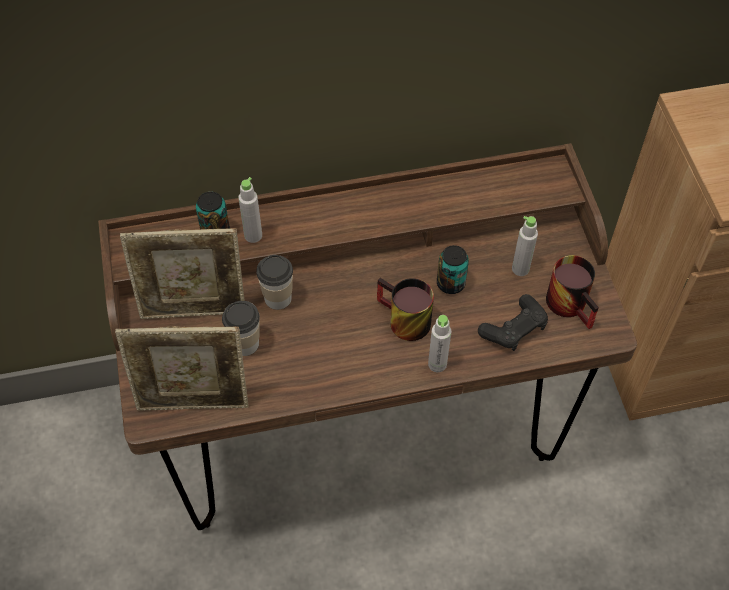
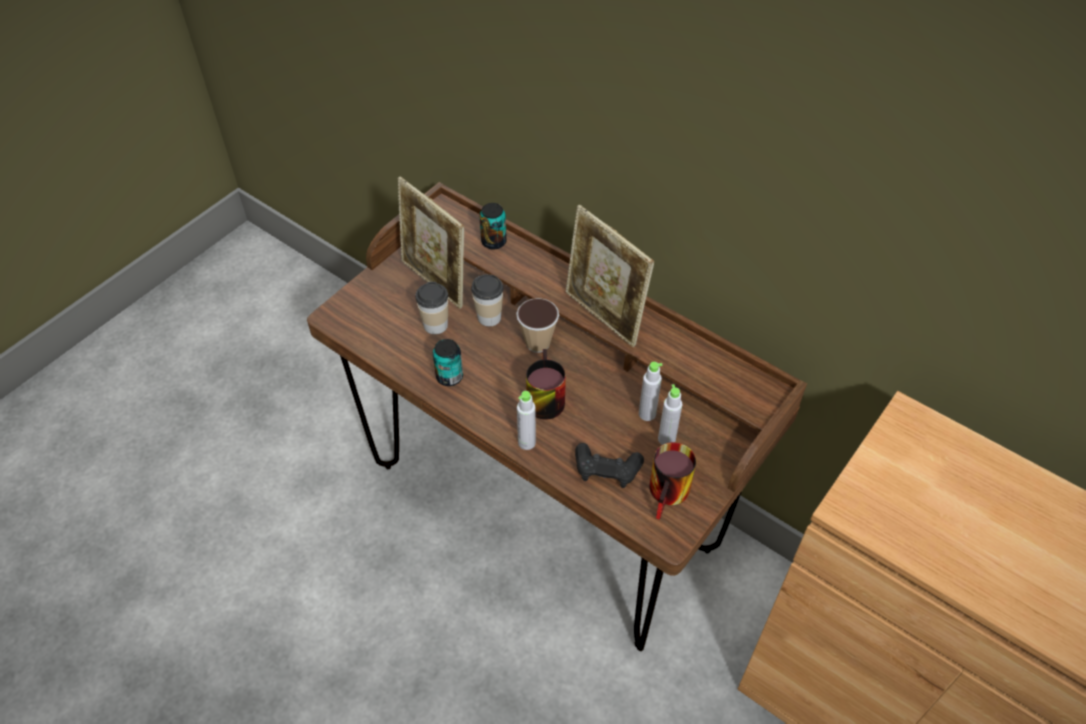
camera: 50 degrees right, 5 degrees down
(194, 402) = (365, 330): picture frame -> picture frame (603, 317)
(253, 235) = (511, 262): grey bottle -> grey bottle (647, 414)
(342, 284) = (538, 343): none -> cup
(450, 283) = (606, 404): can -> can (449, 377)

